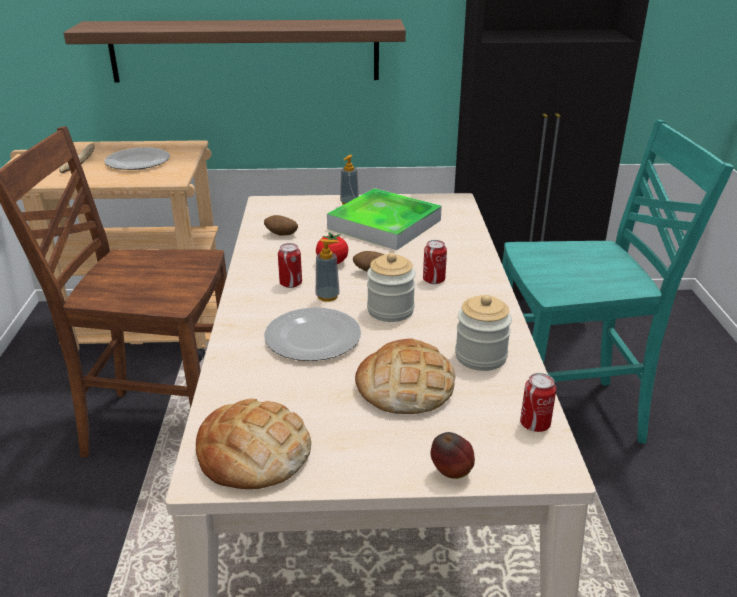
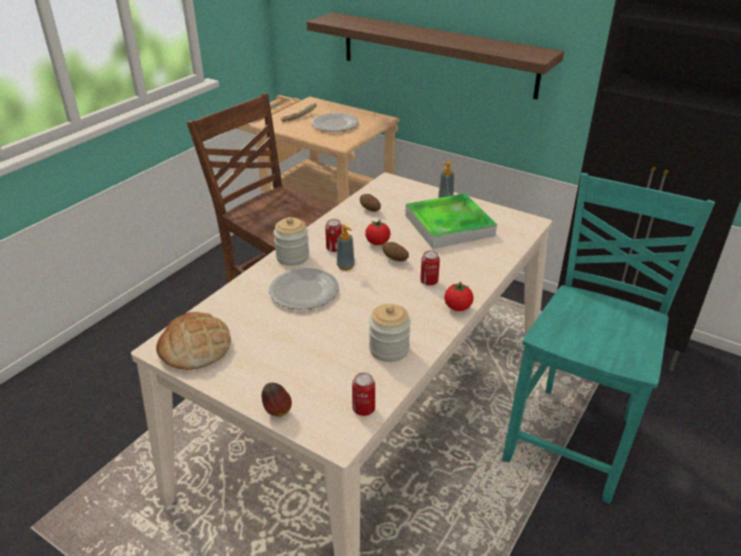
camera: 35 degrees right, 5 degrees up
(390, 310) = (372, 292): jar -> jar (292, 257)
(405, 386) = (318, 346): bread -> none
(492, 293) = (457, 307): none -> tomato
(568, 415) = (574, 438): turquoise chair -> turquoise chair turned 90 degrees counterclockwise

